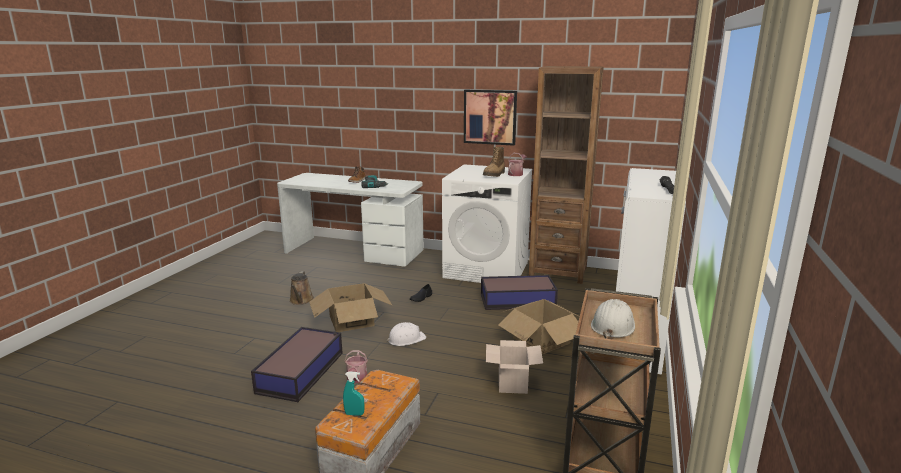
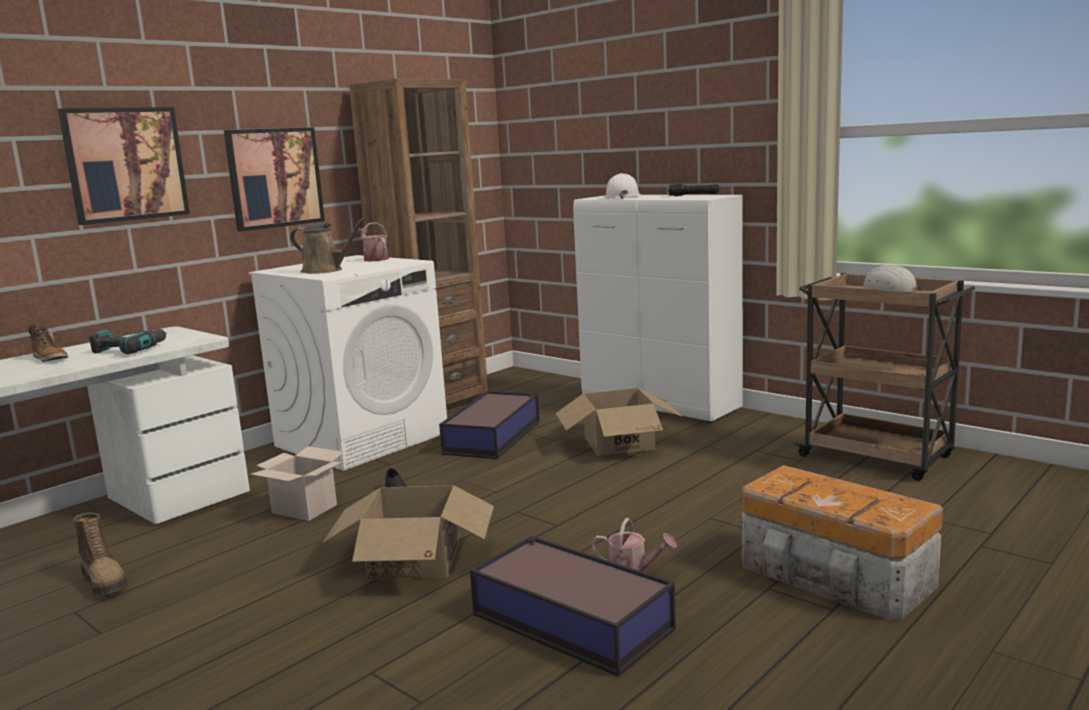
camera: 65 degrees left, 5 degrees down
(301, 301) = (250, 607): brown watering can -> brown watering can (325, 270)
(354, 414) = (868, 504): turquoise spray bottle -> none
(406, 339) = (534, 521): white hard hat -> white hard hat (622, 197)
(415, 102) = (125, 164): none -> picture
(494, 175) = (358, 264): boot -> boot (105, 582)
(511, 382) = (711, 473): cardboard box -> cardboard box (302, 509)

